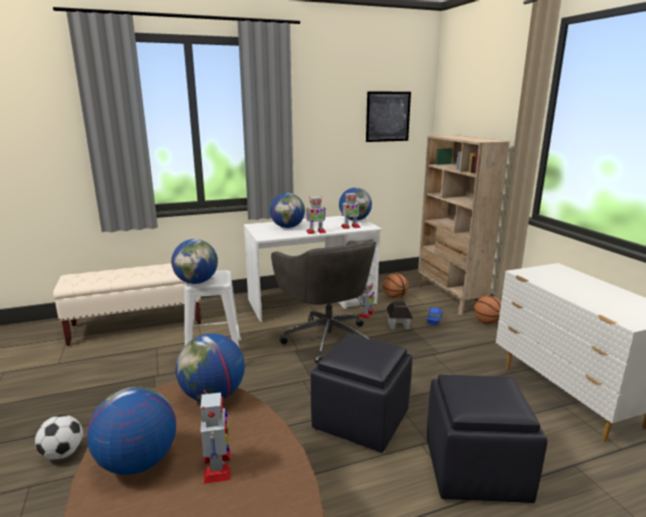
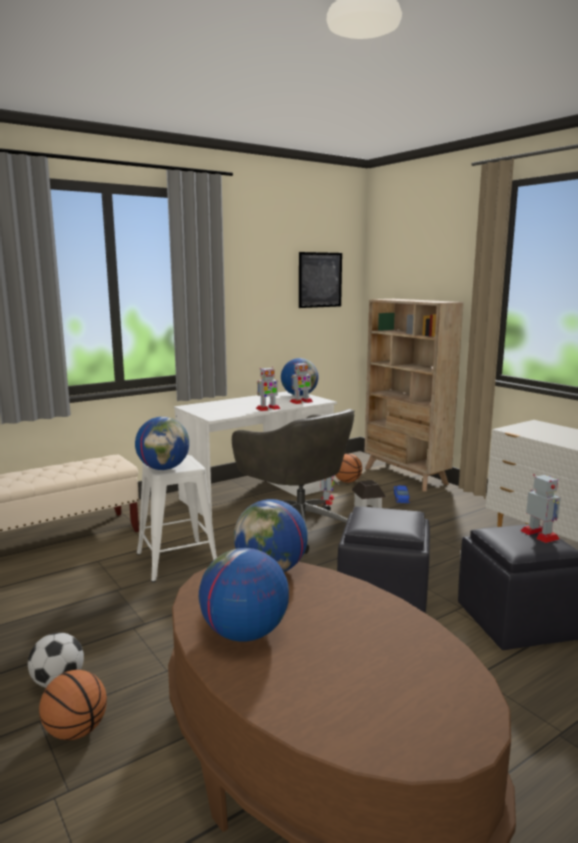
camera: 15 degrees left, 5 degrees down
(217, 466) = (331, 624): toy robot -> toy robot (540, 535)
(288, 227) = (230, 406): globe -> none
(487, 322) = (455, 496): basketball -> basketball (76, 731)

